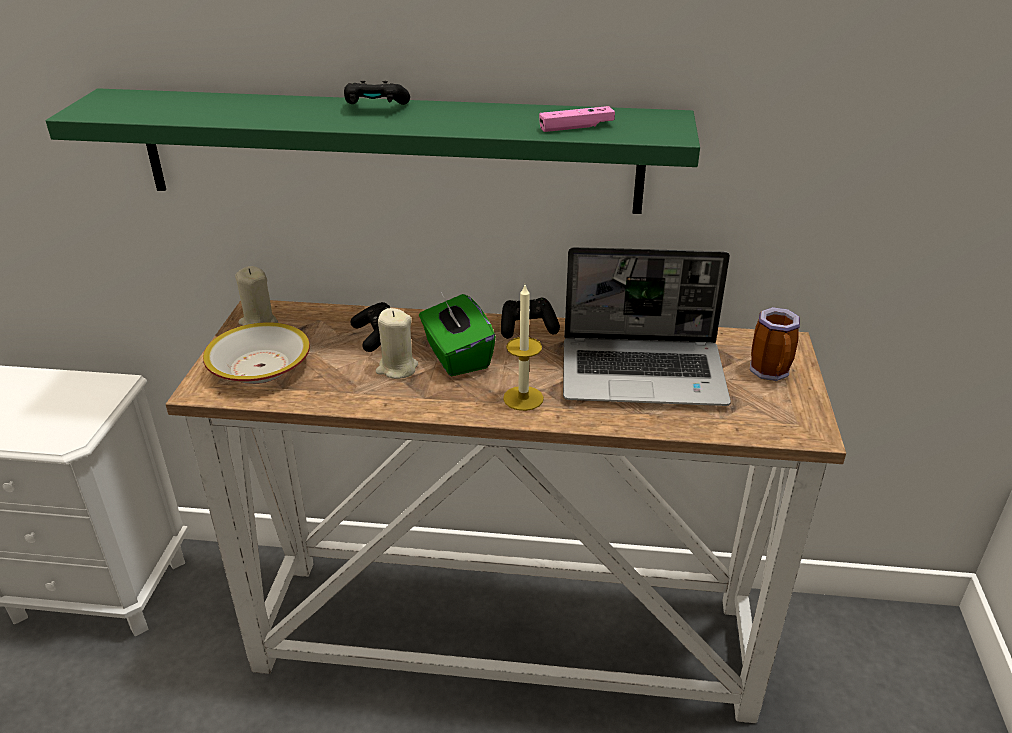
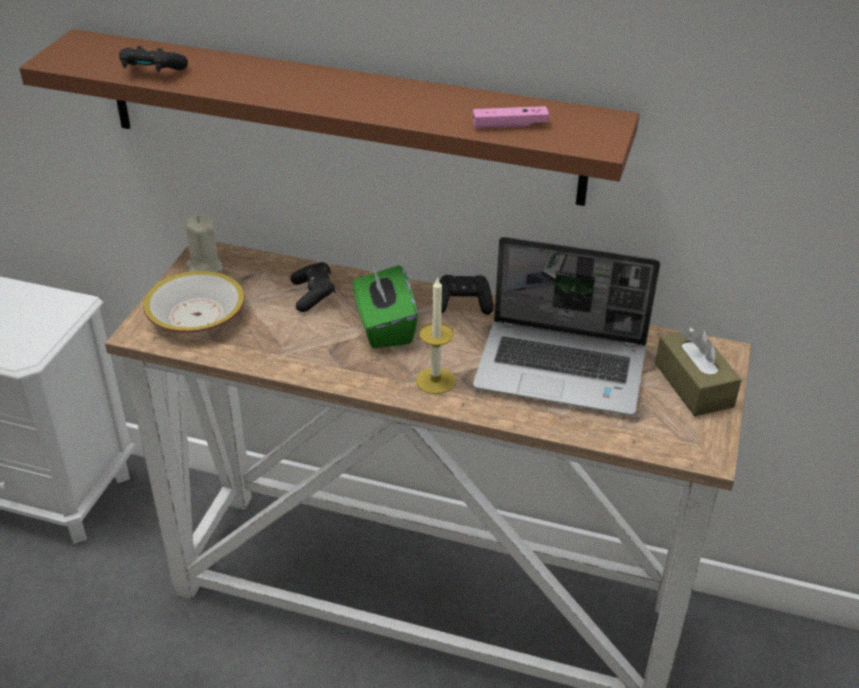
camera: 10 degrees right, 5 degrees up
(375, 108) = (324, 81): black game controller -> black game controller (152, 72)
(389, 151) = (340, 117): green shelf -> brown shelf
(397, 368) = (324, 333): beige candle -> none
(772, 373) = (693, 385): mug -> brown tissue box

